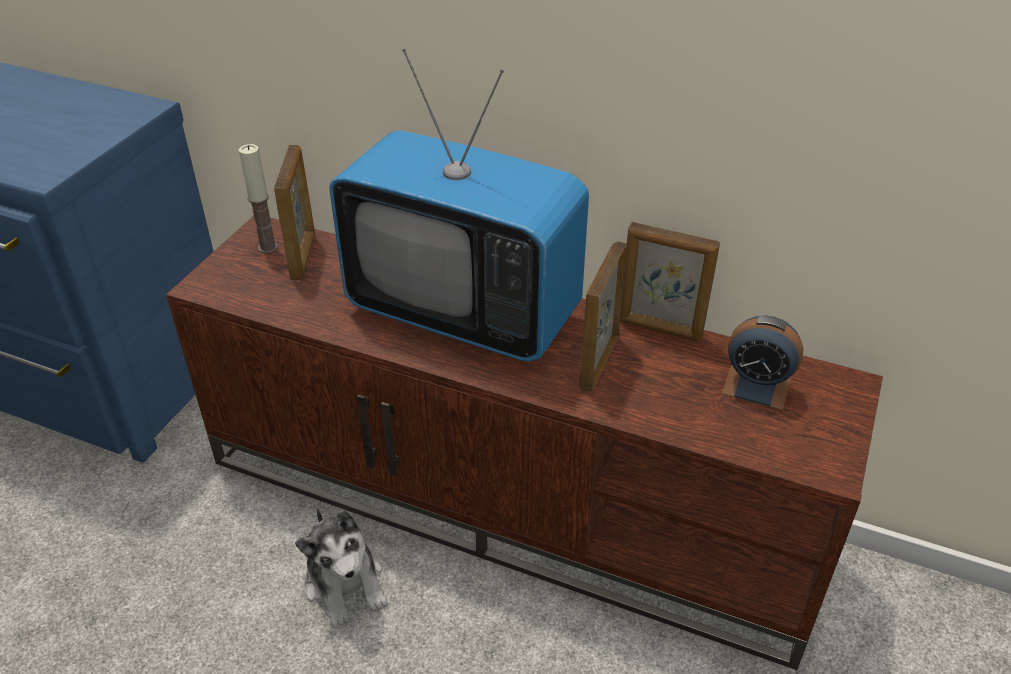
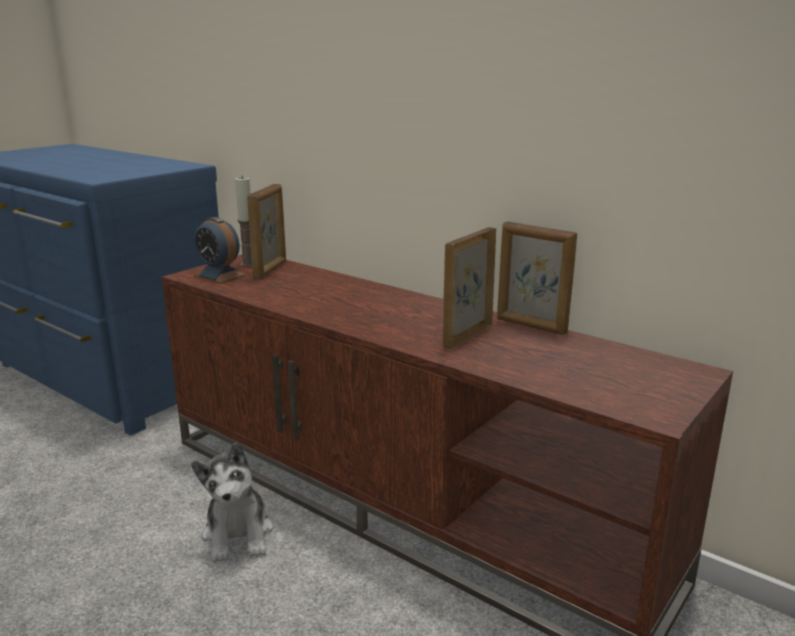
camera: 15 degrees right, 20 degrees down
(464, 312) = (372, 303): television -> none
(756, 386) = (604, 362): alarm clock -> alarm clock (220, 275)

